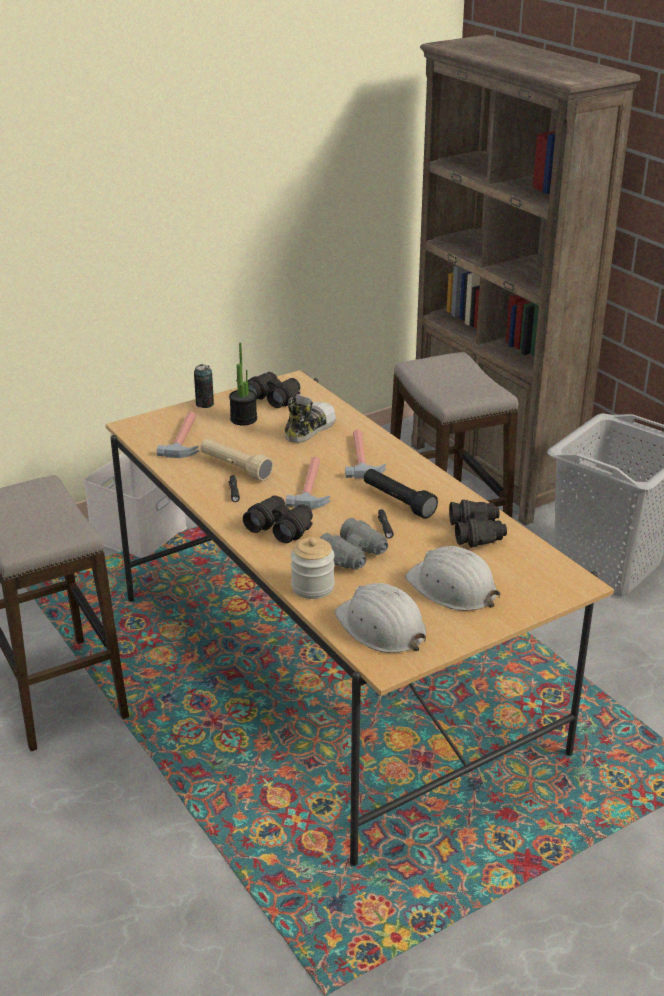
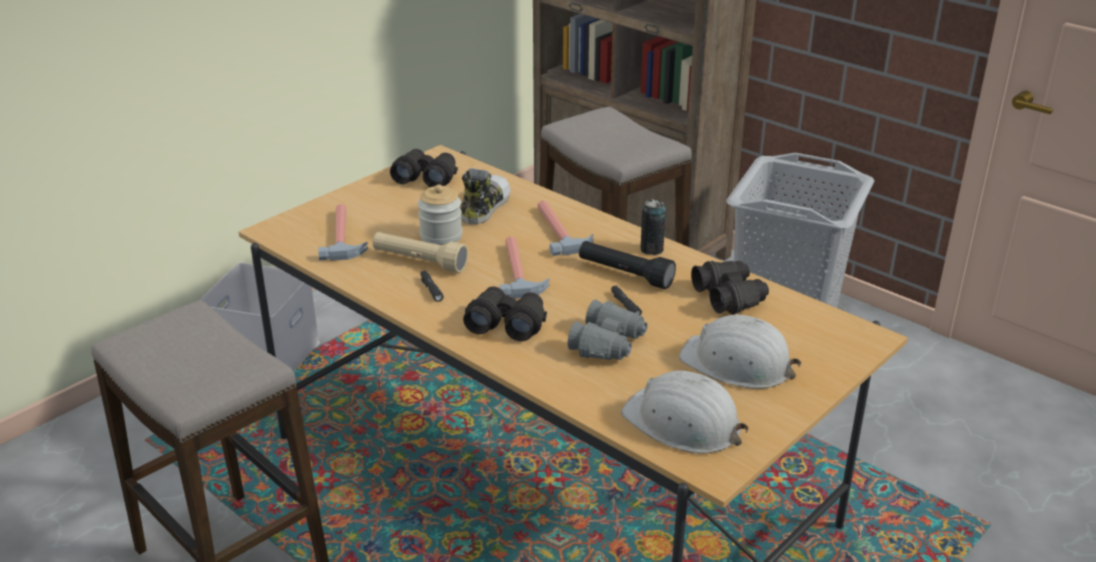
camera: 15 degrees left, 0 degrees up
(204, 404) = (349, 194): can -> can (651, 250)
(243, 419) = (403, 205): potted plant -> none
(312, 587) = (579, 388): jar -> jar (441, 236)

